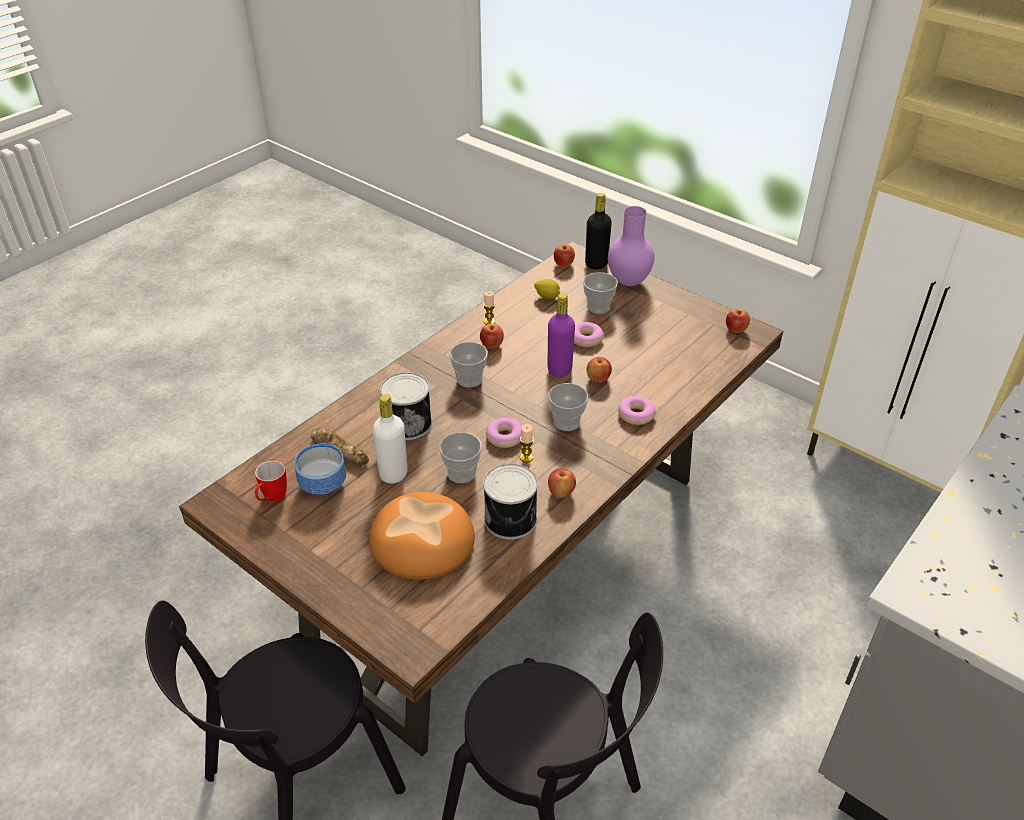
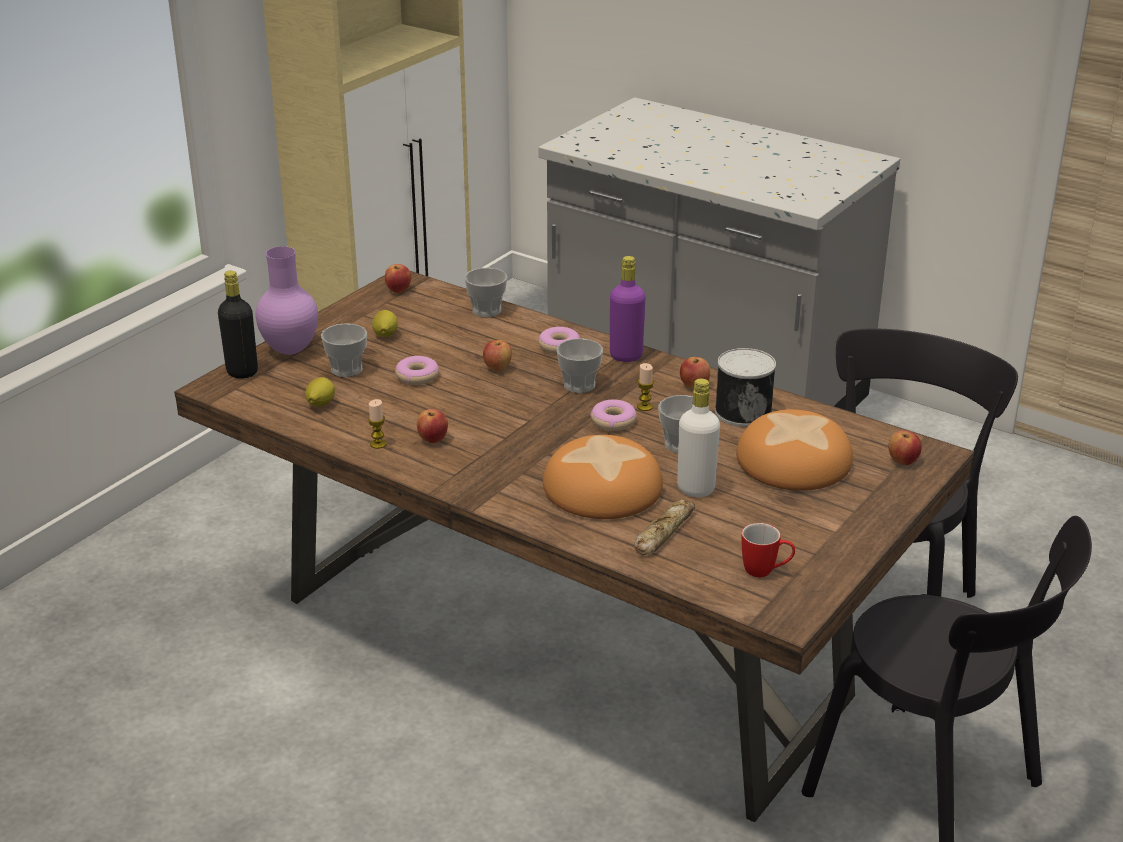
camera: 95 degrees left, 10 degrees down
(321, 483) = (727, 538): bowl -> none
(408, 423) = (601, 488): can -> bread
(469, 379) = (507, 451): cup -> cup (486, 310)
(559, 369) = (481, 392): purple bottle -> purple bottle (626, 356)
(564, 264) = (238, 395): apple -> apple (903, 461)
(653, 324) = (385, 335): none -> lemon

